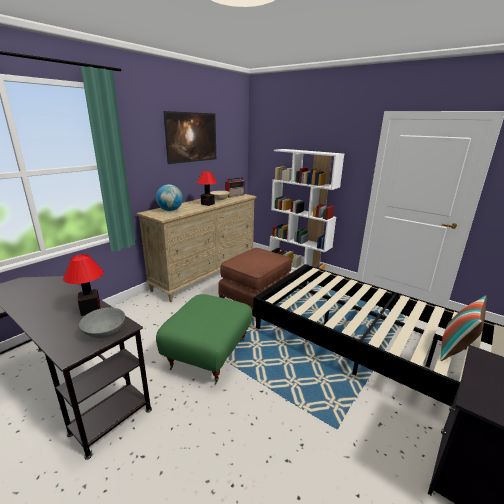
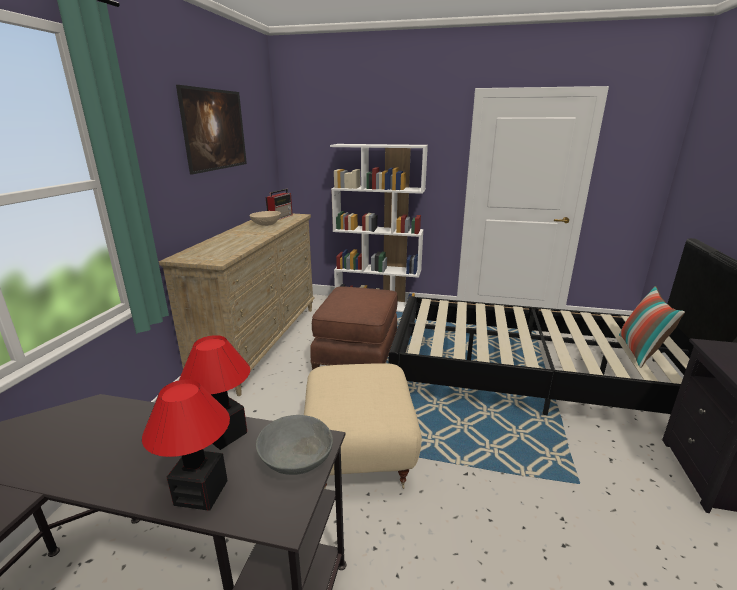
camera: 25 degrees left, 0 degrees up
(170, 210) = (213, 249): globe -> none
(207, 204) = (257, 233): table lamp -> table lamp (200, 493)
(208, 353) = (358, 450): green ottoman -> beige ottoman

